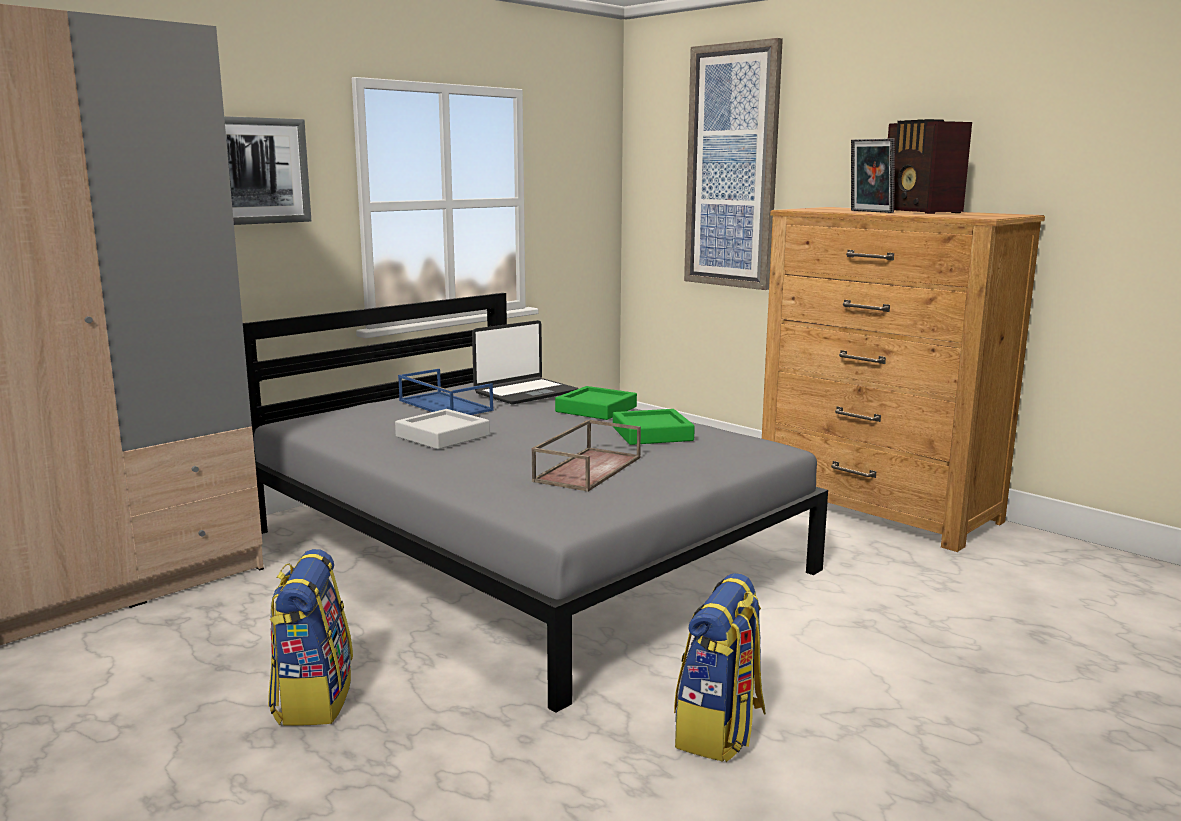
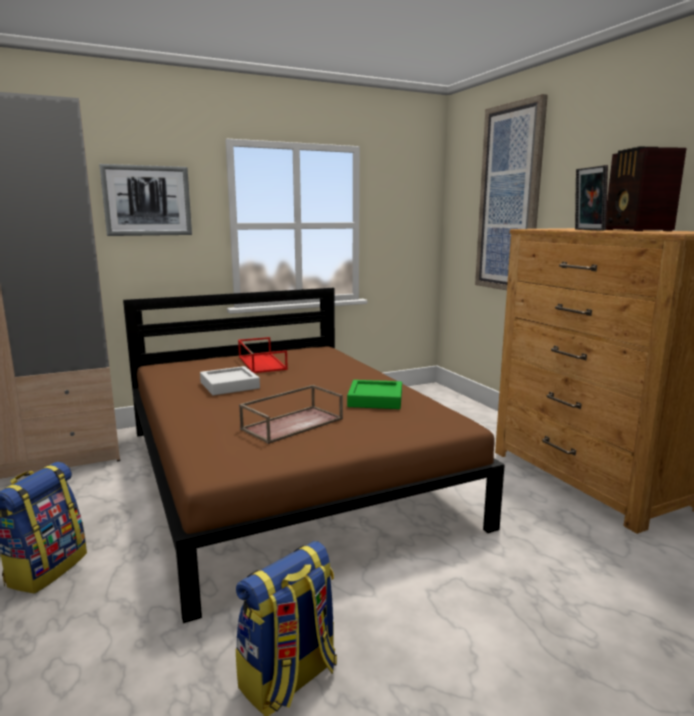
camera: 20 degrees right, 0 degrees up
(443, 405) = (261, 363): blue tray -> red tray
(524, 550) = (286, 473): grey bed -> brown bed
(525, 393) = (324, 358): laptop -> none
(596, 409) = (358, 375): green tray -> none

